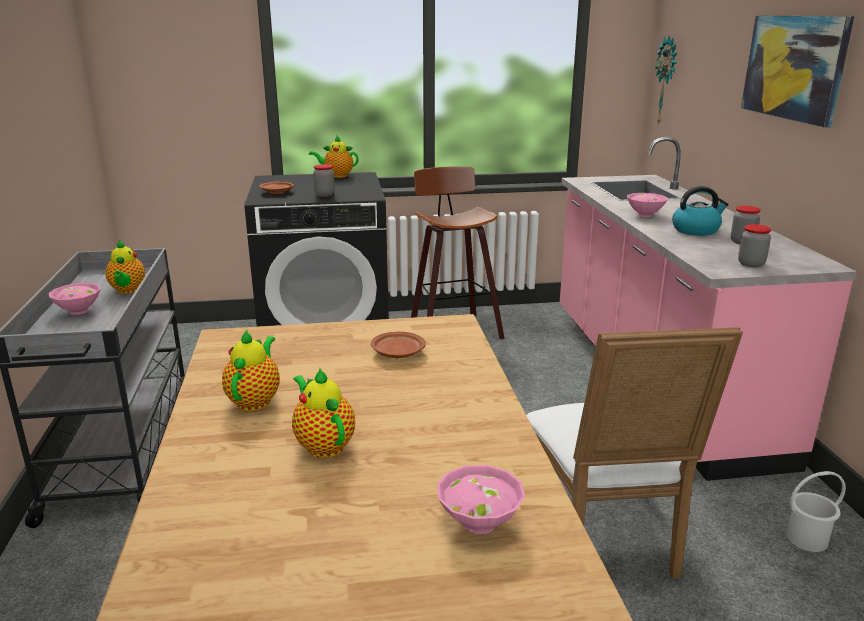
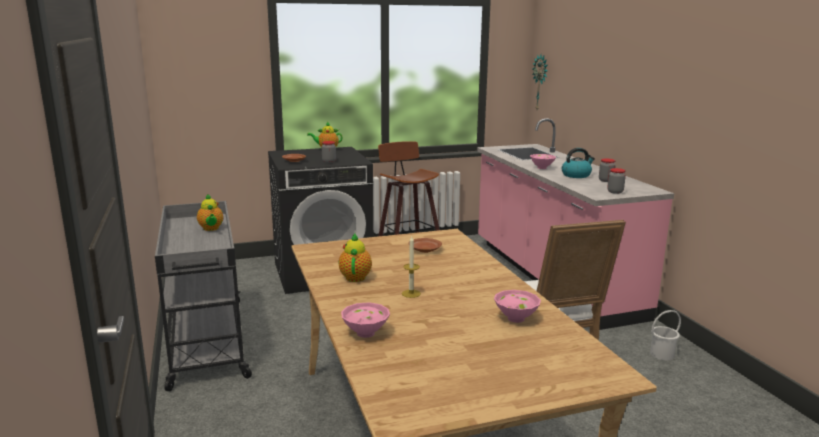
camera: 10 degrees left, 5 degrees down
(78, 312) = (187, 242): pink bowl -> pink bowl (365, 334)
(323, 444) = (411, 293): teapot -> candle
(794, 67) = (626, 75): picture -> none

